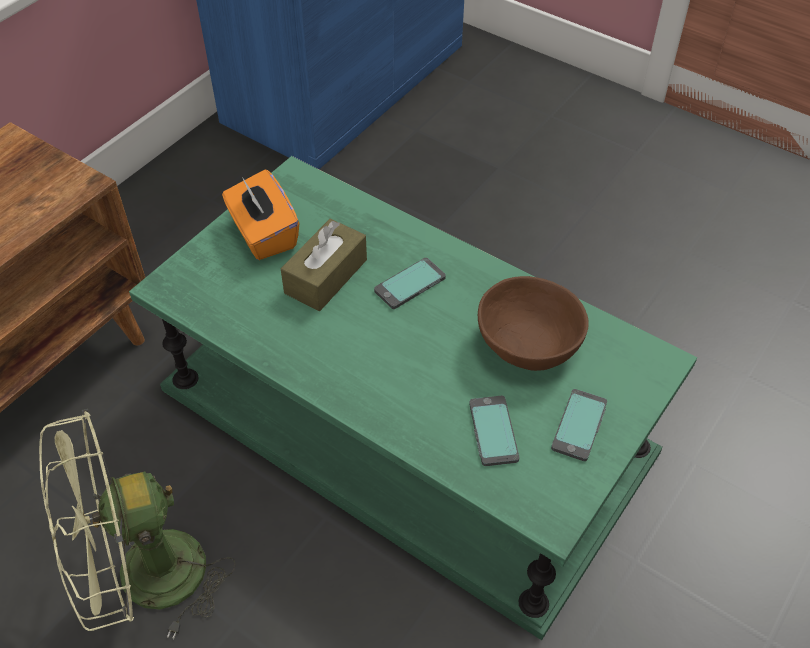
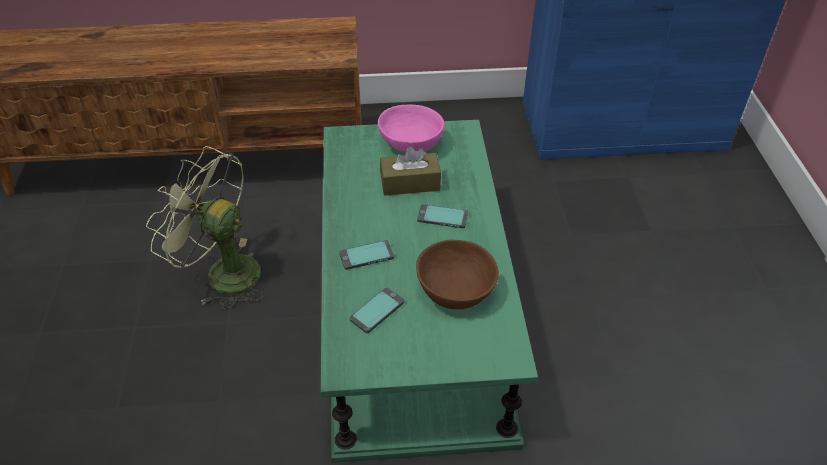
camera: 50 degrees right, 5 degrees down
(263, 234) = (411, 144): orange tissue box -> pink bowl
(579, 425) = (420, 347): phone -> phone (367, 256)

